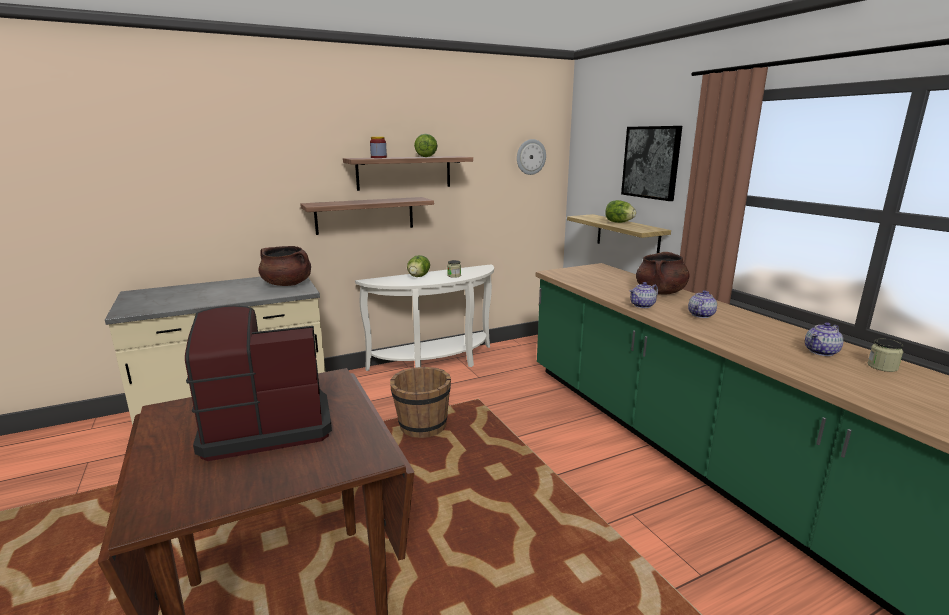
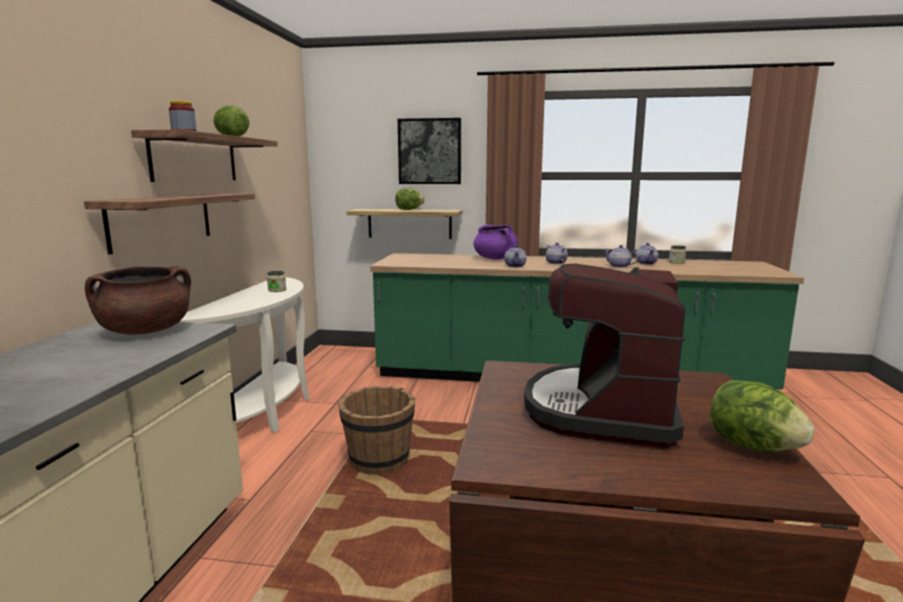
camera: 55 degrees left, 5 degrees down
(418, 276) = (240, 299): lettuce -> lettuce (752, 446)
(530, 157) = (287, 149): wall clock -> none
(660, 292) = (495, 259): brown cooking pot -> purple cooking pot
(759, 342) = (619, 266): none -> teapot

